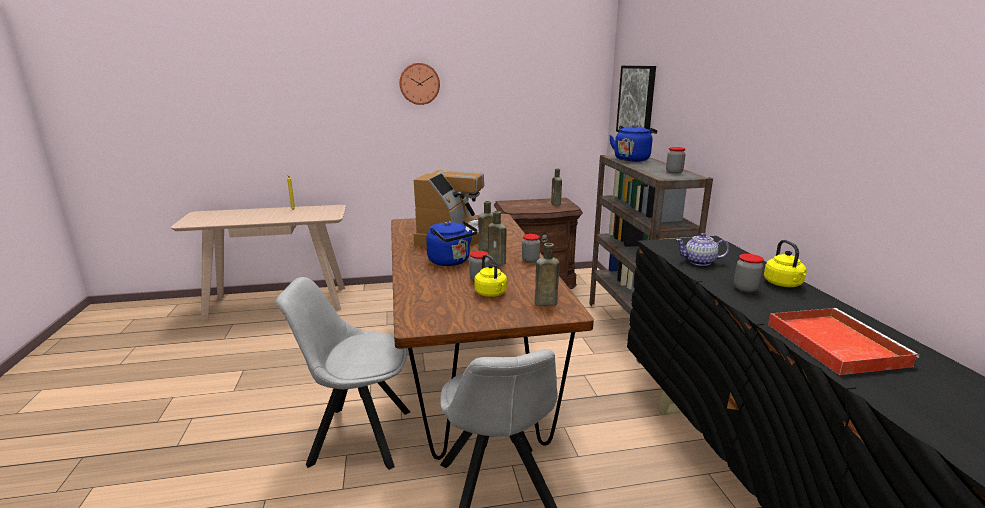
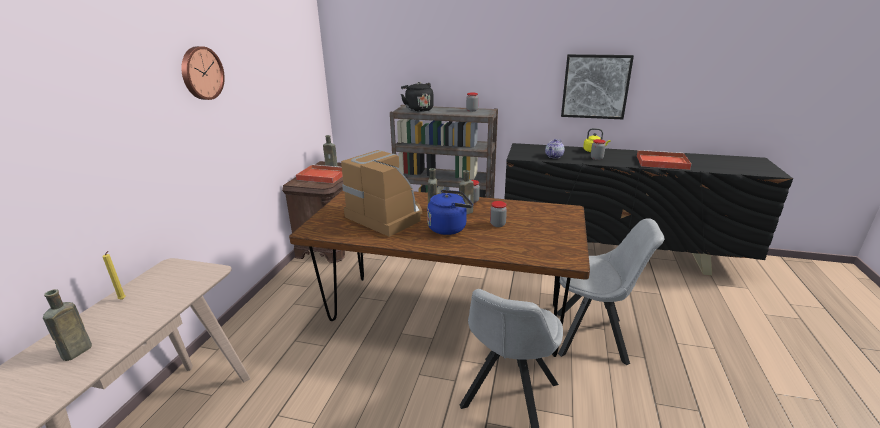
camera: 65 degrees left, 5 degrees up
(491, 294) = (527, 225): yellow kettle -> none
(531, 205) = (321, 176): none -> red tray
(544, 303) = (553, 213): brown bottle -> brown bottle (75, 353)
(632, 159) = (418, 109): blue kettle -> black kettle
(636, 101) = (376, 63): picture -> picture (595, 86)

